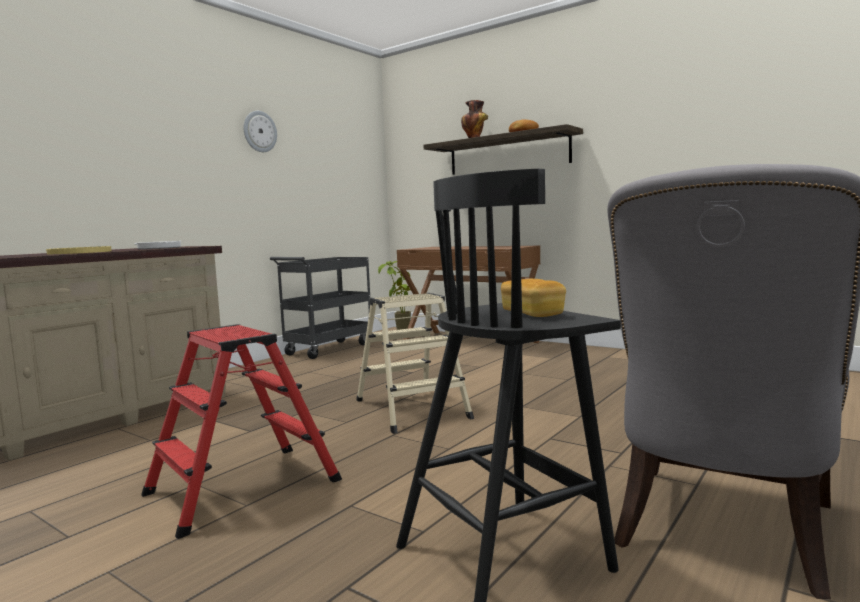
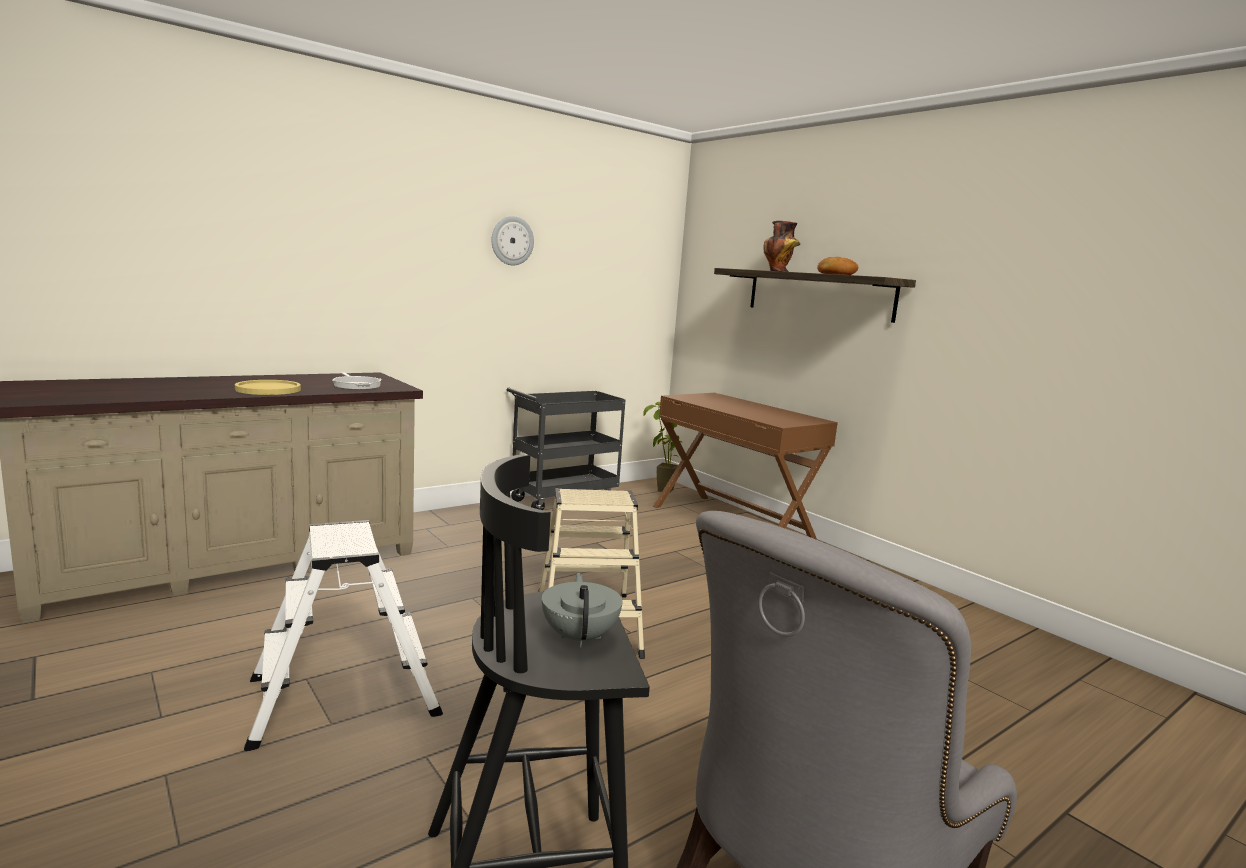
camera: 15 degrees right, 5 degrees up
(243, 487) = (344, 696): red step ladder -> white step ladder
(532, 314) = (580, 637): bread -> grey teapot

